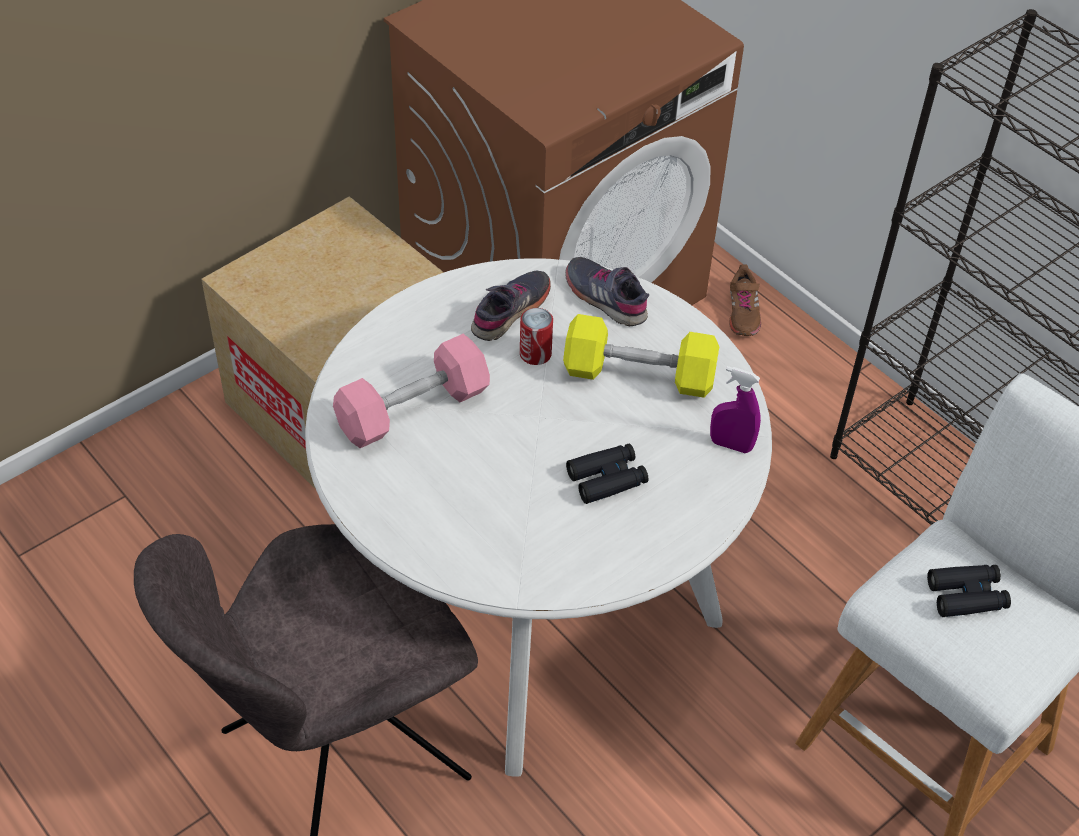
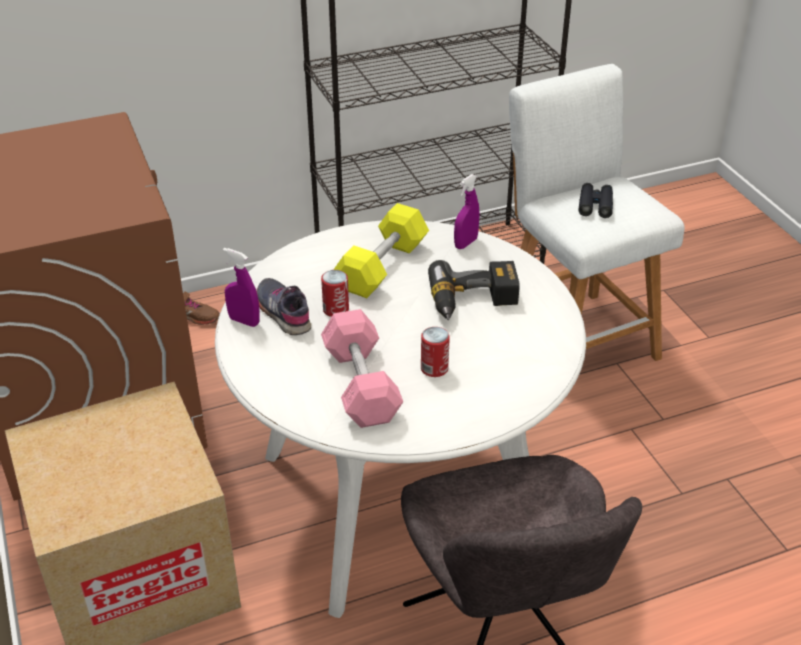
camera: 70 degrees left, 10 degrees down
(465, 467) = (434, 368): none -> can
(482, 283) = (244, 321): none -> purple spray bottle
(606, 297) = (297, 264): grey shoe -> none
(607, 479) = (473, 302): black binoculars -> power drill

